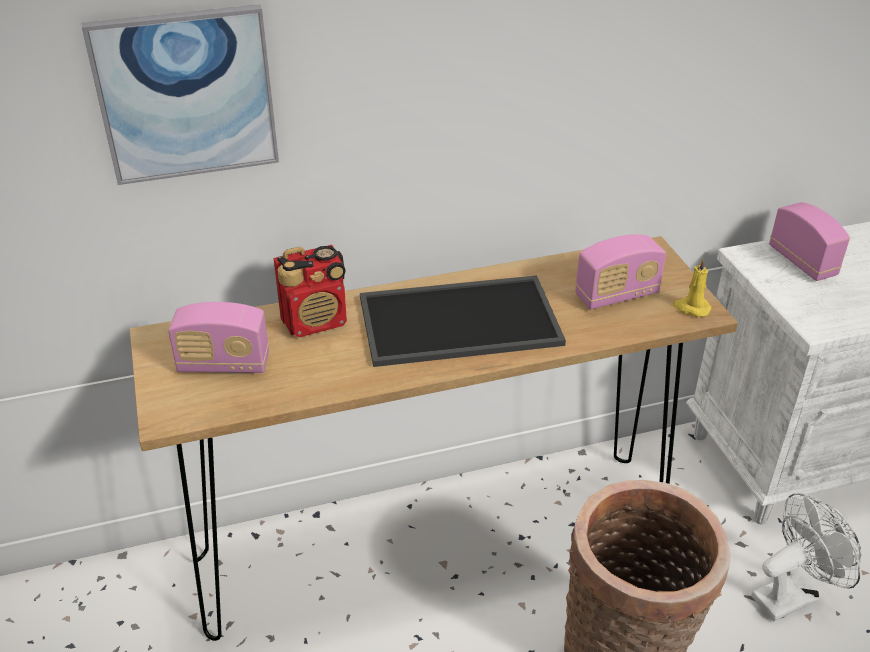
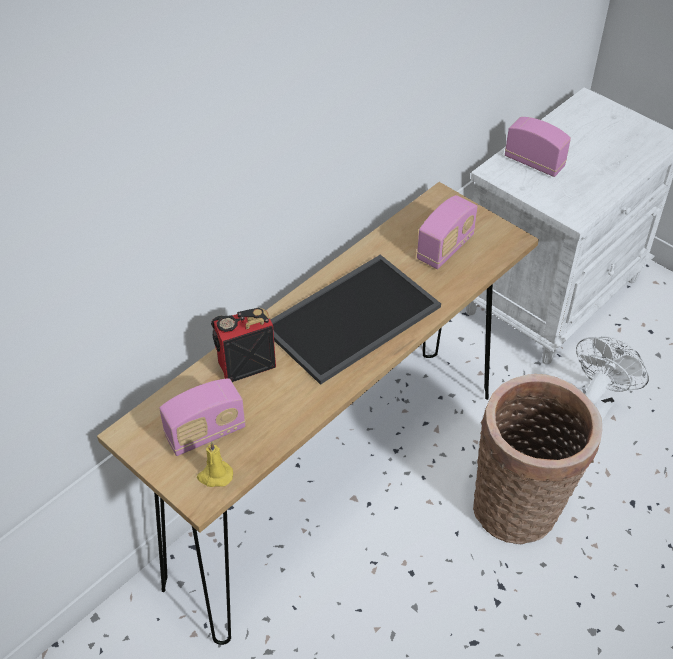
camera: 30 degrees left, 10 degrees up
(186, 94) = (123, 231): picture -> none
(316, 321) = (245, 364): radio -> radio turned 150 degrees counterclockwise
(691, 308) = (501, 239): yellow candle -> yellow candle (215, 476)

